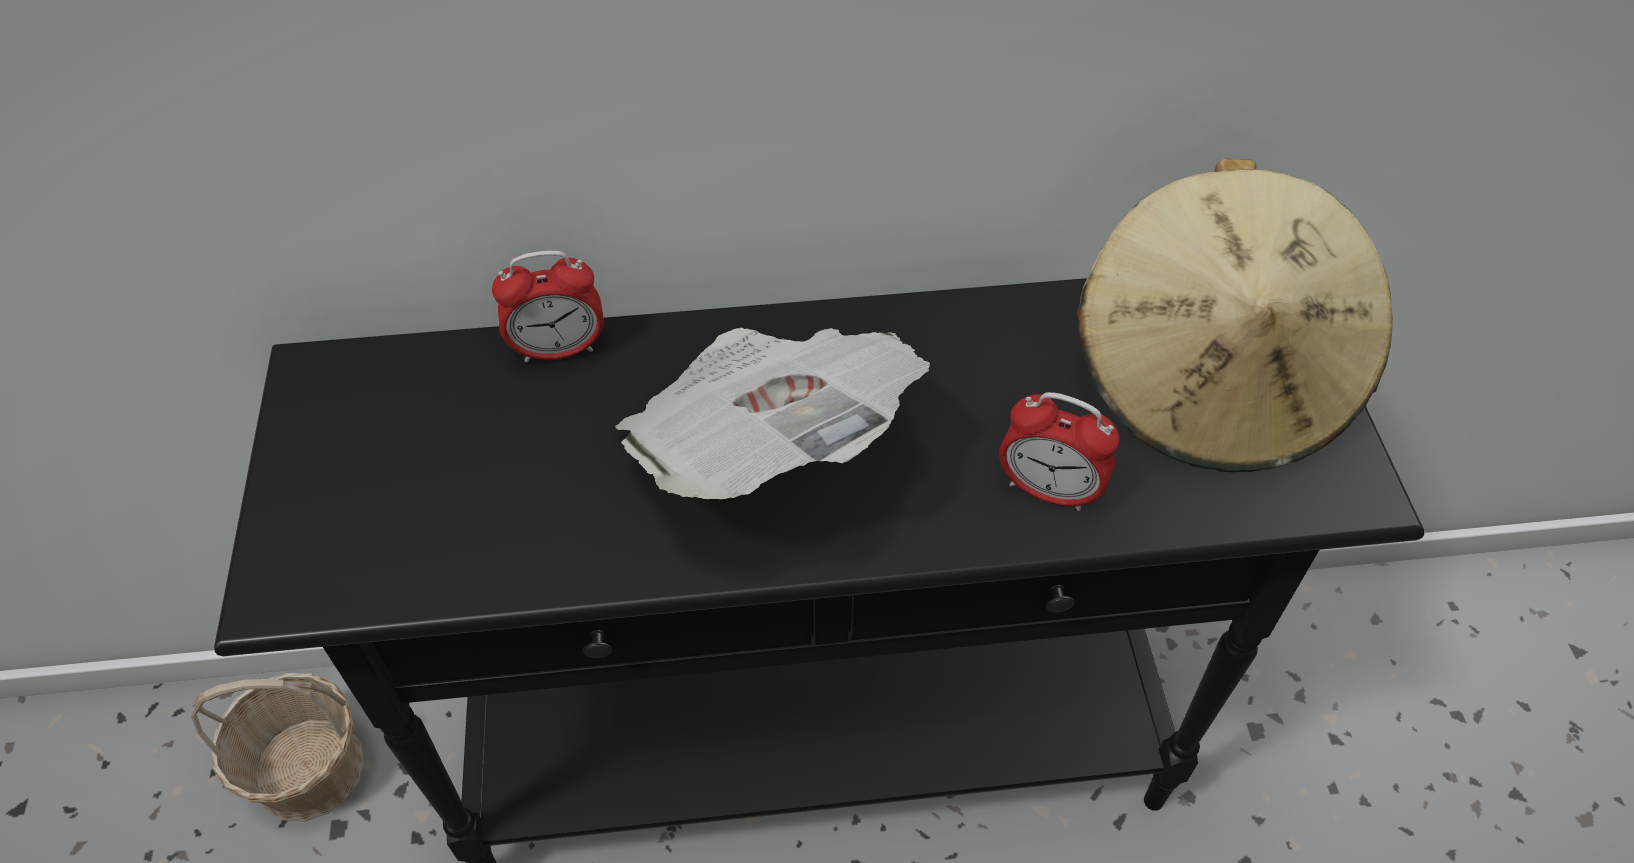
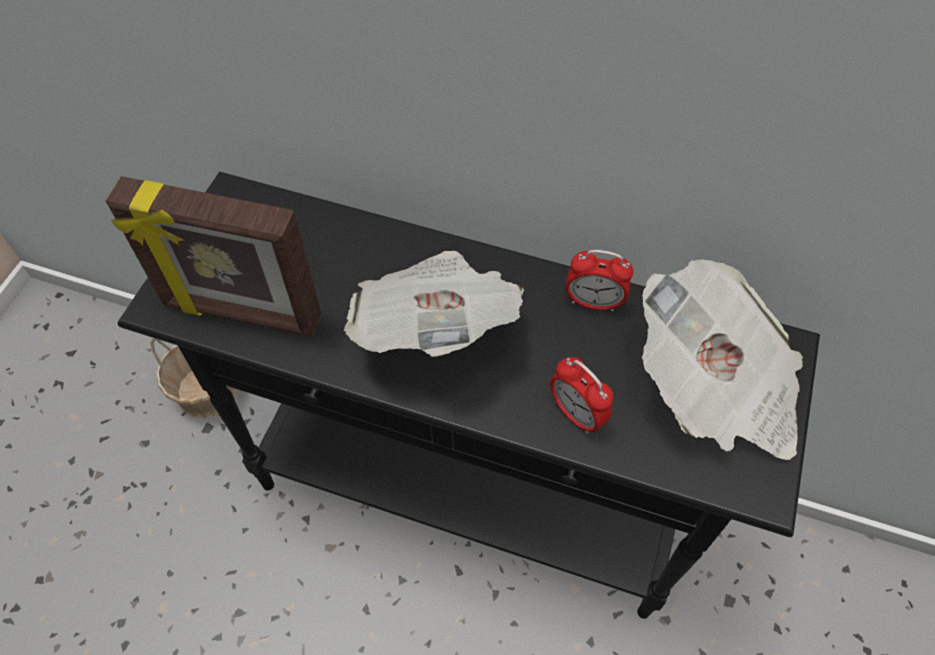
camera: 25 degrees right, 5 degrees up
(437, 547) = (241, 313): none -> picture frame
(559, 349) = (356, 227): alarm clock -> alarm clock (593, 302)
(1212, 380) = (715, 388): beige hat -> newspaper

